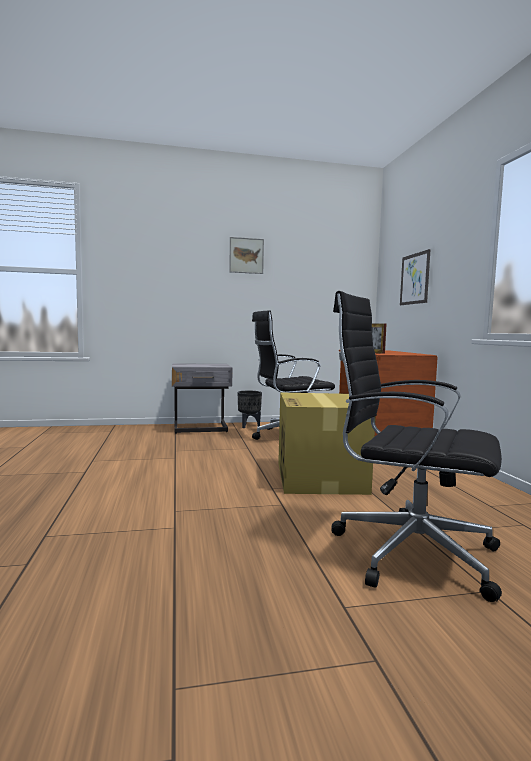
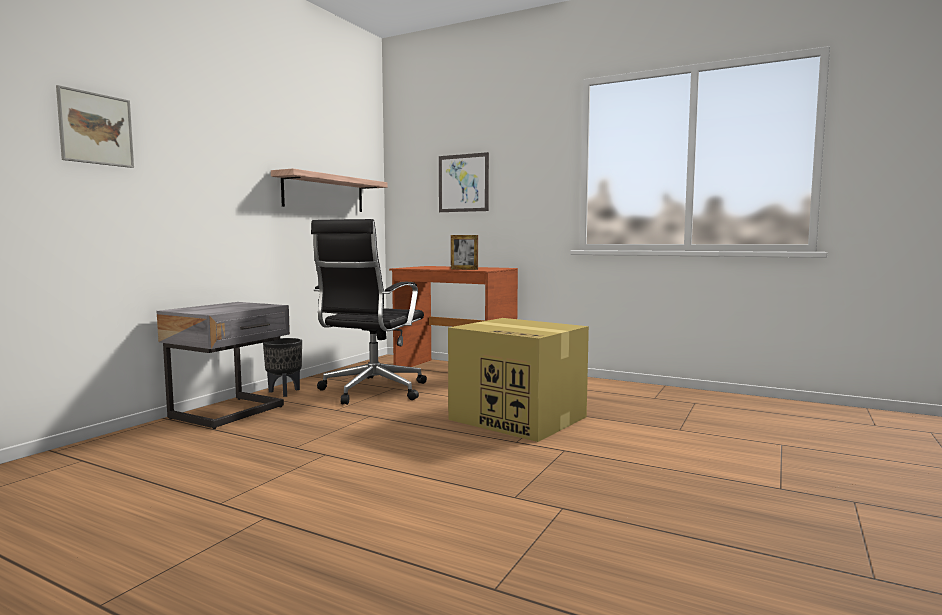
camera: 50 degrees left, 0 degrees up
(246, 255) = (250, 129): picture -> picture (96, 129)
(309, 294) = (324, 193): none -> shelf
(408, 551) = (707, 443): black office chair -> none

